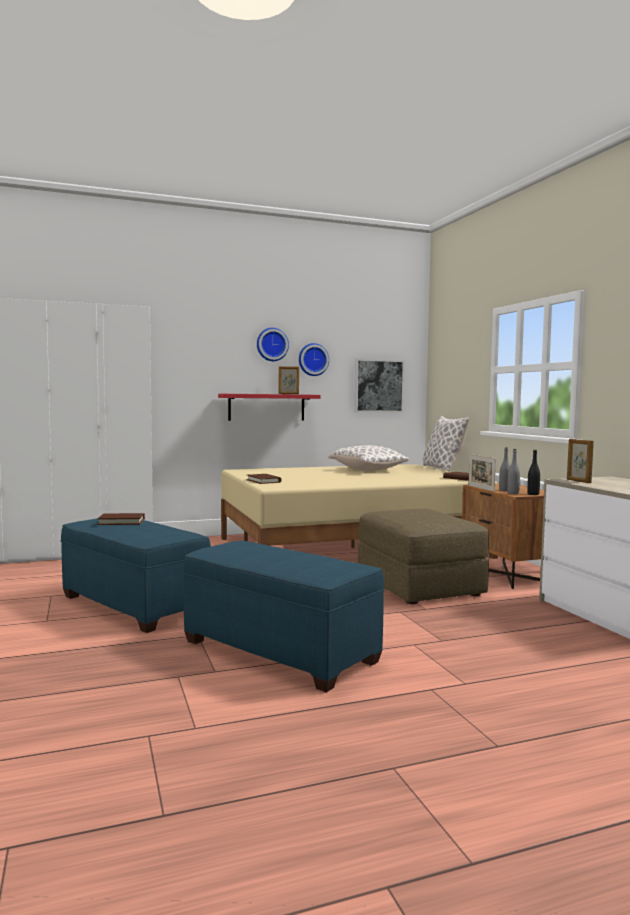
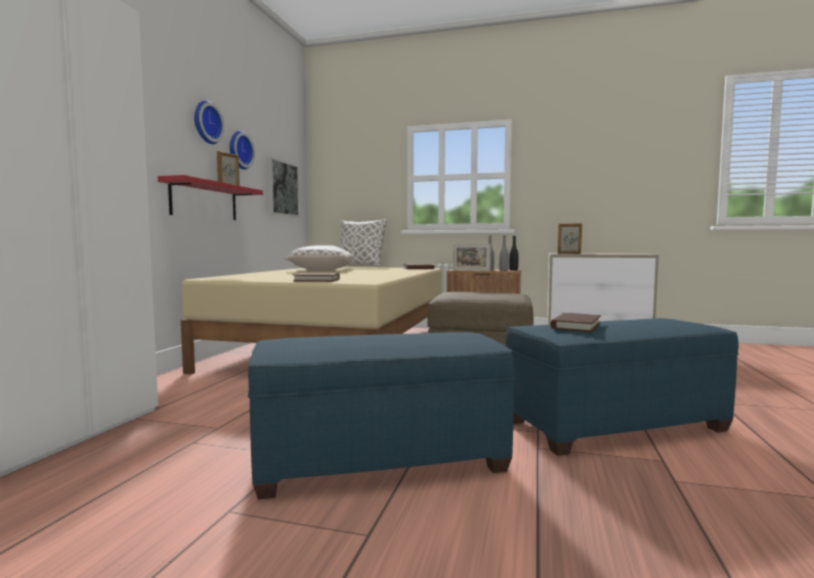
camera: 55 degrees left, 0 degrees up
(121, 522) = (333, 340): brown book -> brown book (576, 326)

